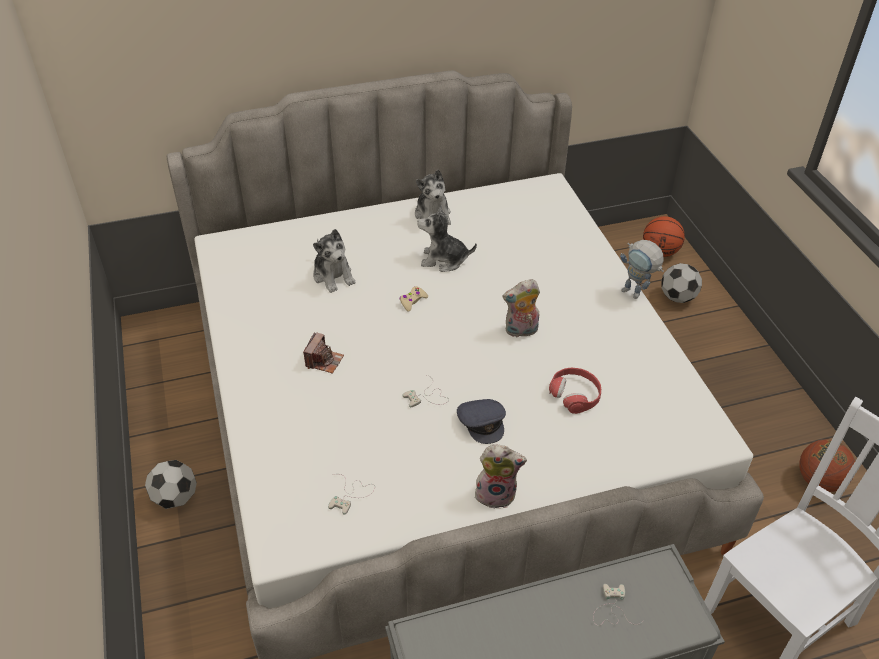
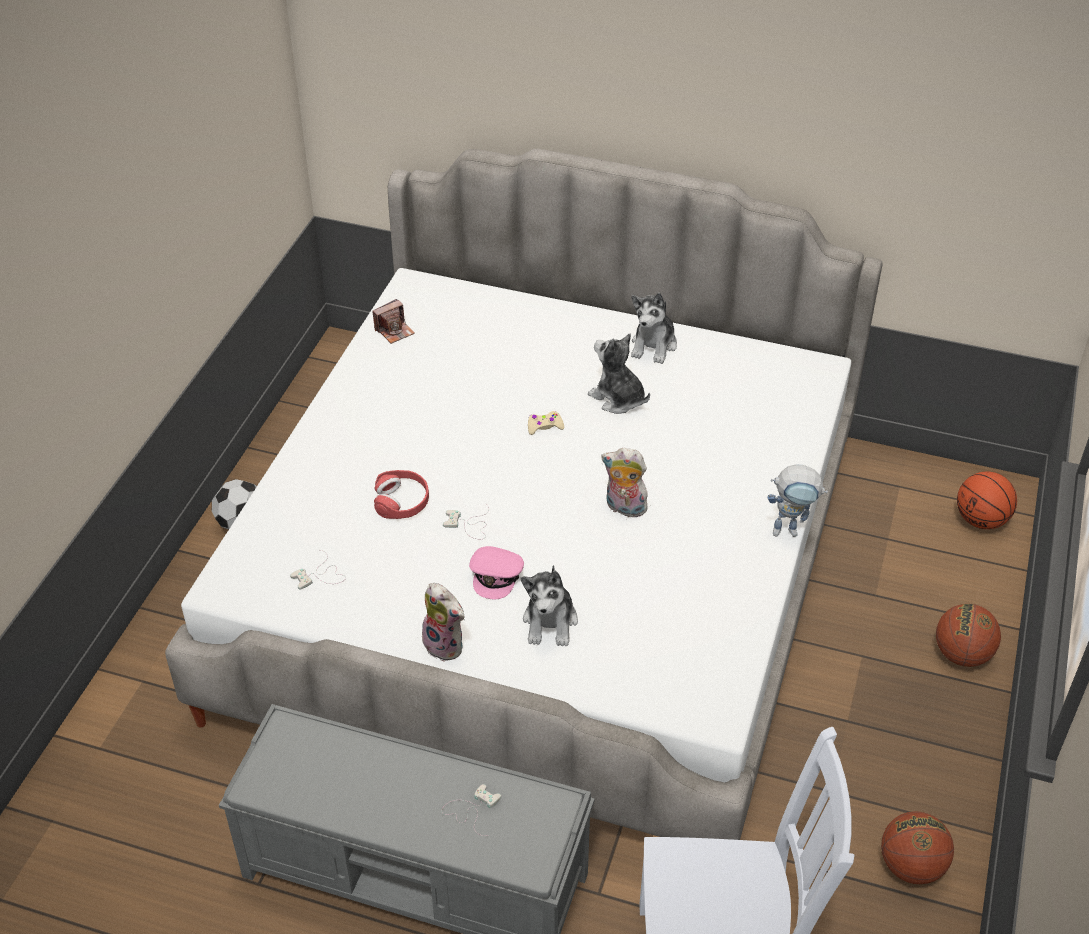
camera: 35 degrees right, 0 degrees up
(324, 361) = (406, 444): camera -> camera (394, 331)
(333, 276) = (491, 365): plush toy -> plush toy (550, 622)
(482, 423) = (496, 575): grey cap -> pink cap
(575, 394) = (615, 596): red headphones -> red headphones (402, 501)
(636, 294) = (791, 530): toy robot -> toy robot turned 75 degrees counterclockwise
(677, 297) = (948, 582): football -> none
(724, 336) = (962, 654): none -> basketball

